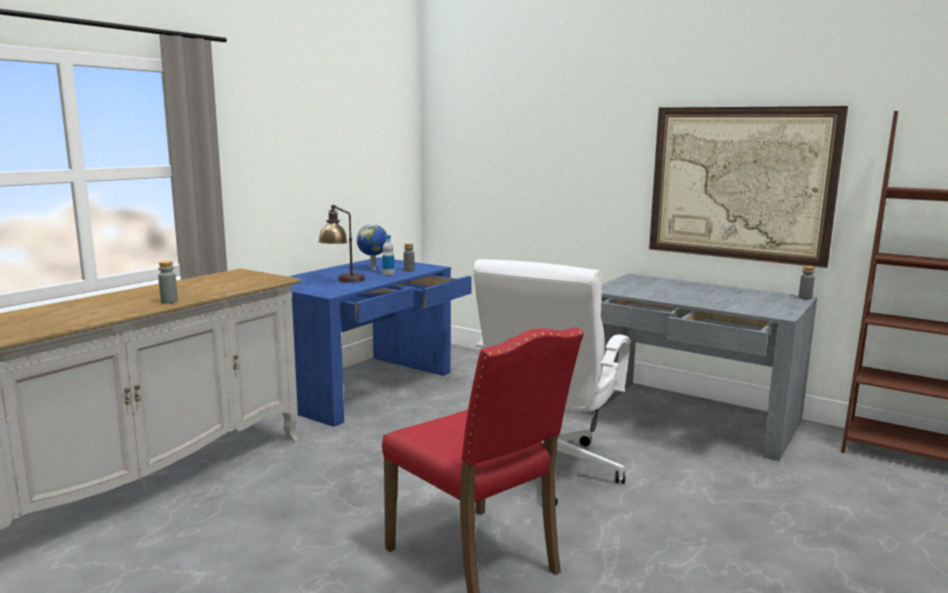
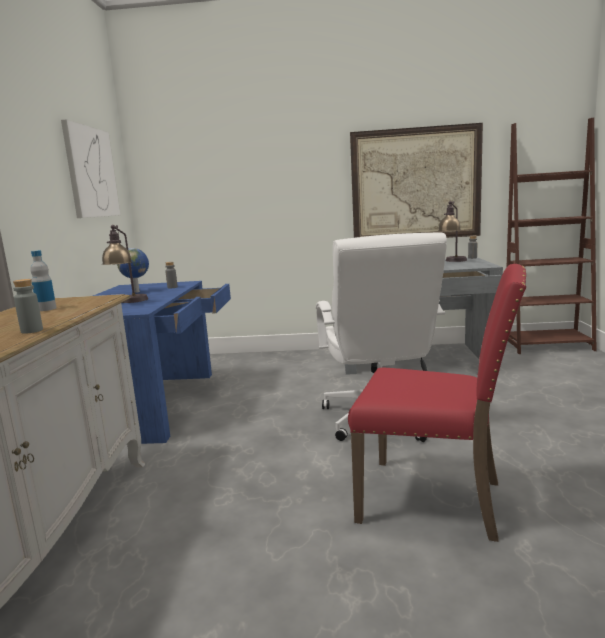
camera: 30 degrees left, 0 degrees up
(362, 140) = (91, 172): none -> picture
(388, 274) = (159, 292): bottle -> bottle (46, 309)
(763, 298) = (452, 261): none -> table lamp

